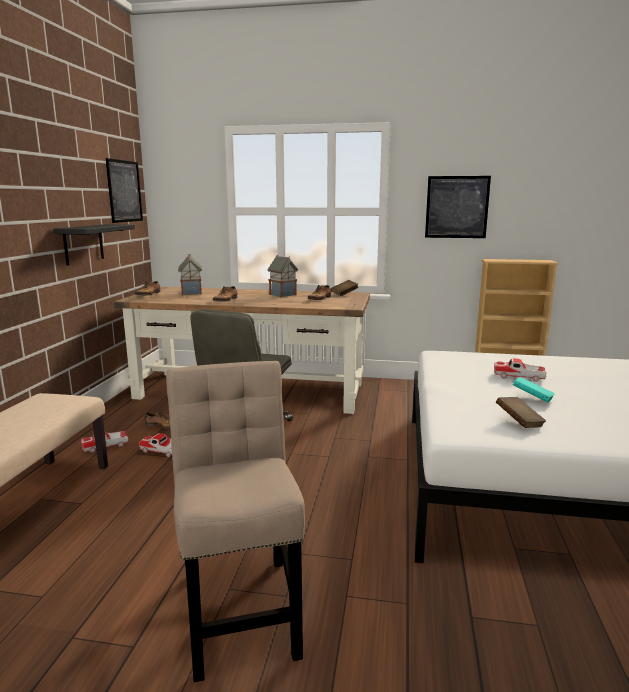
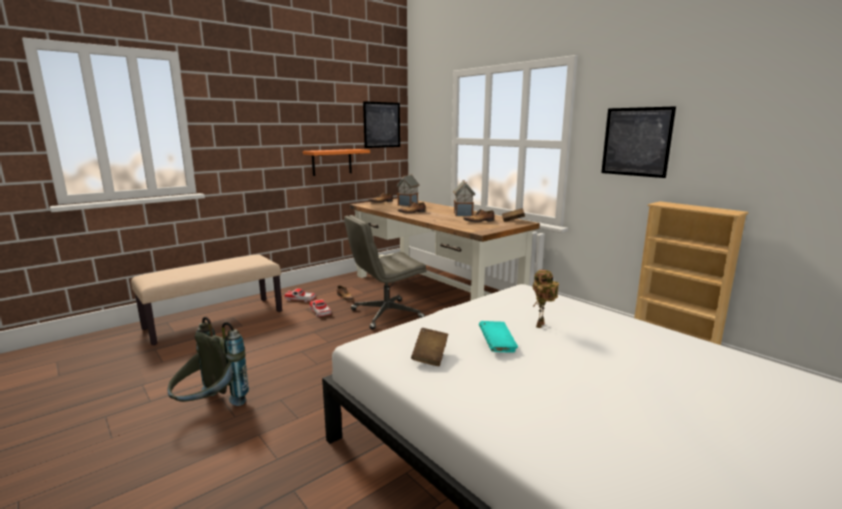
camera: 40 degrees right, 0 degrees up
(83, 244) = (332, 162): black shelf -> orange shelf
(240, 606) = (210, 409): beige chair -> grey backpack
(519, 376) = (541, 326): toy car -> toy robot

